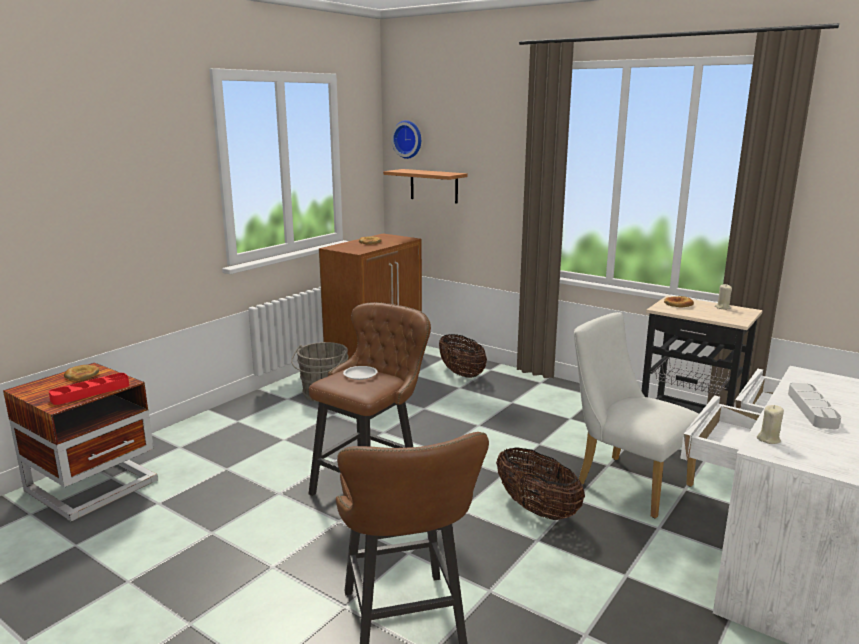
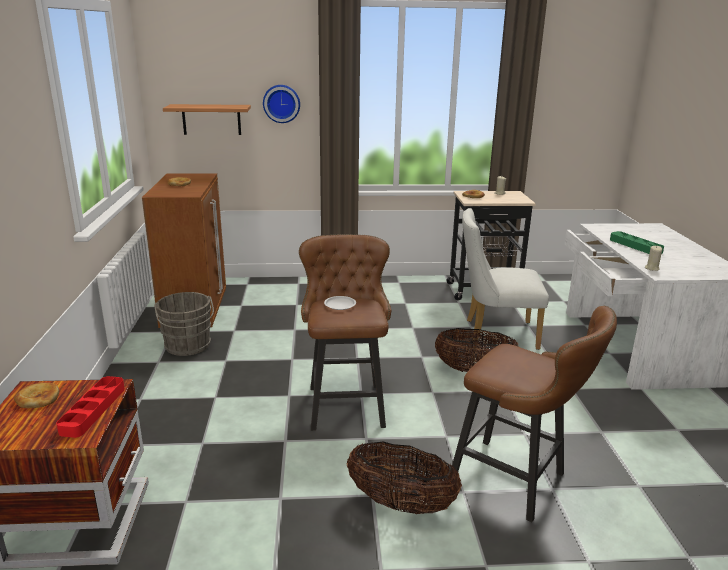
camera: 40 degrees left, 5 degrees up
(408, 139) = (175, 72): wall clock -> wall clock (281, 103)
(461, 373) = (281, 293): basket -> basket (401, 504)
(812, 409) = (635, 246): grey tray -> green tray

